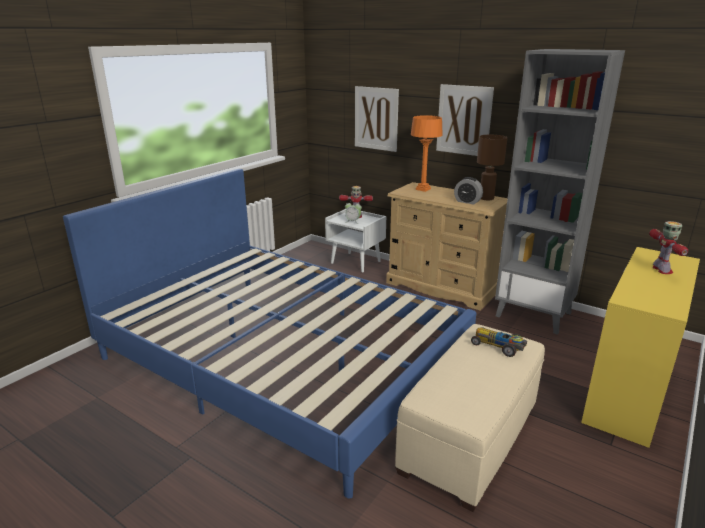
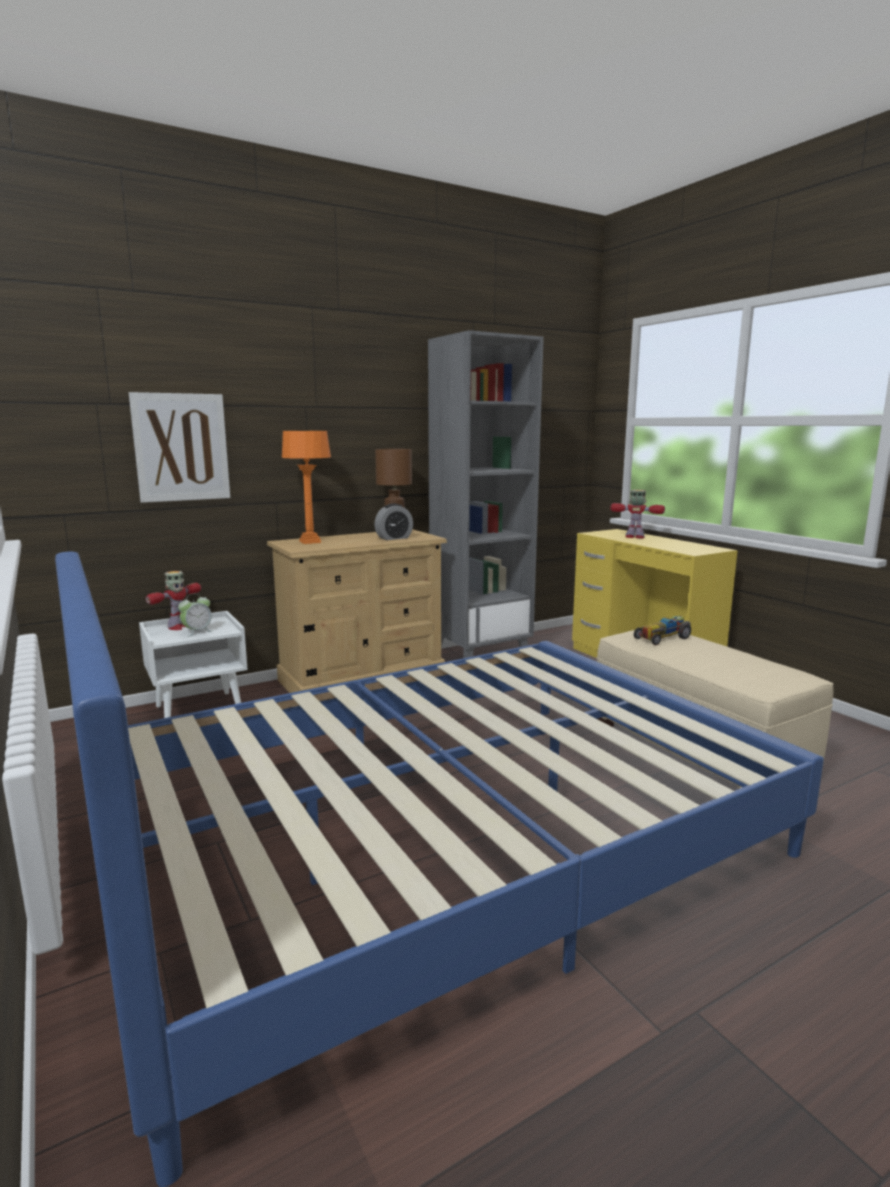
camera: 65 degrees left, 10 degrees down
(464, 120) = (335, 435): picture -> none

